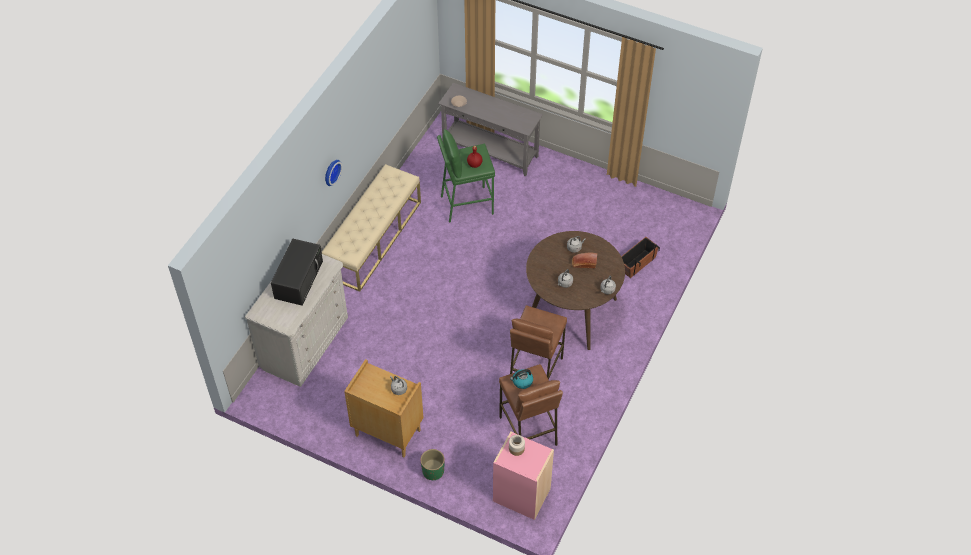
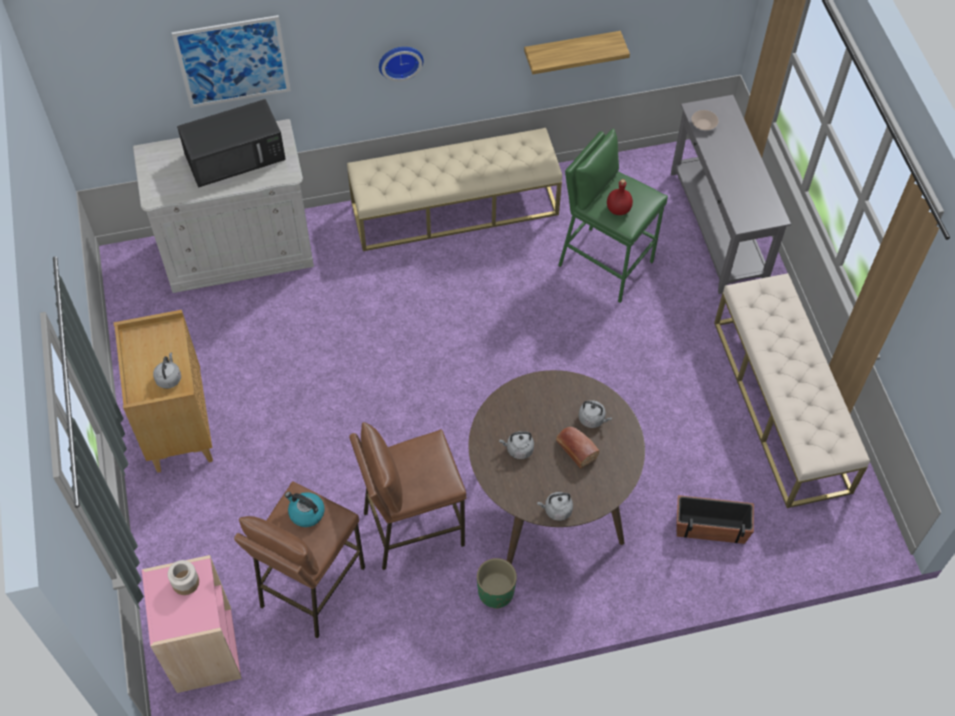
camera: 50 degrees right, 5 degrees up
(275, 227) = (233, 62): none -> picture
(385, 112) = (571, 51): none -> shelf
(433, 471) = (161, 519): green planter -> green planter (495, 592)
(603, 196) = (781, 405): none -> beige bench

